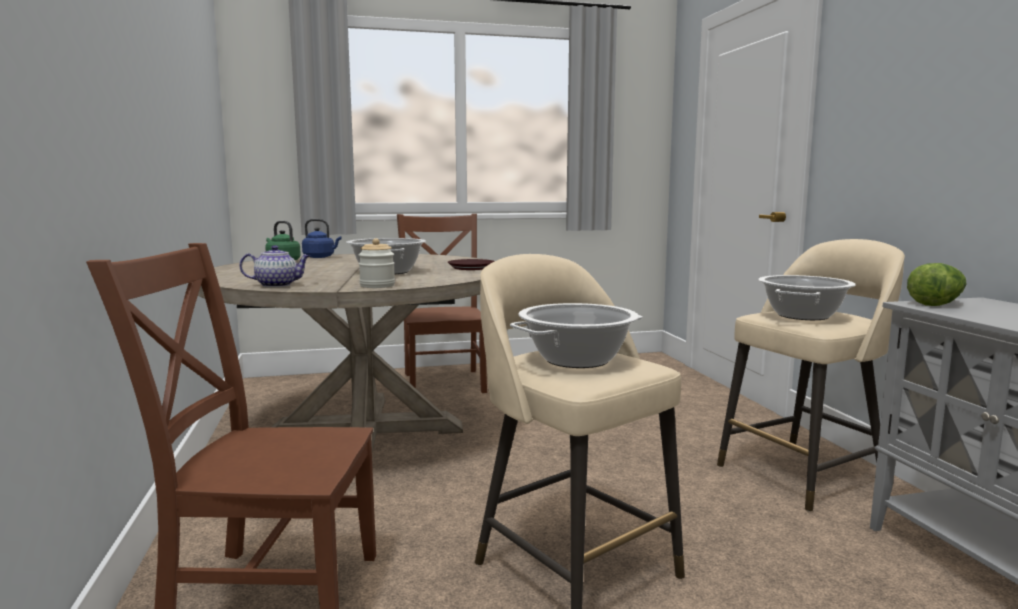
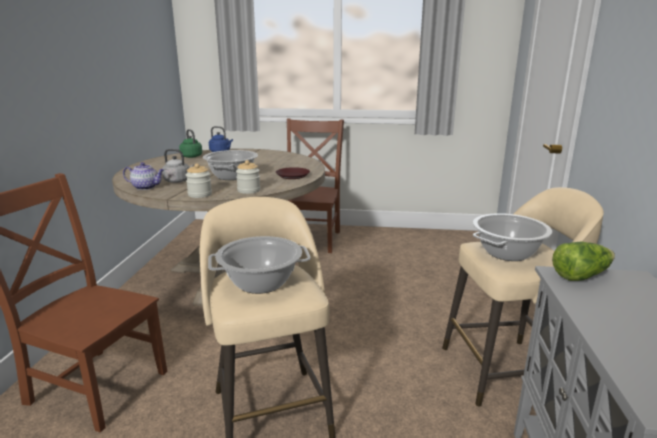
camera: 20 degrees right, 10 degrees up
(316, 278) = (178, 181): none -> grey kettle
(440, 279) = (248, 190): none -> jar

